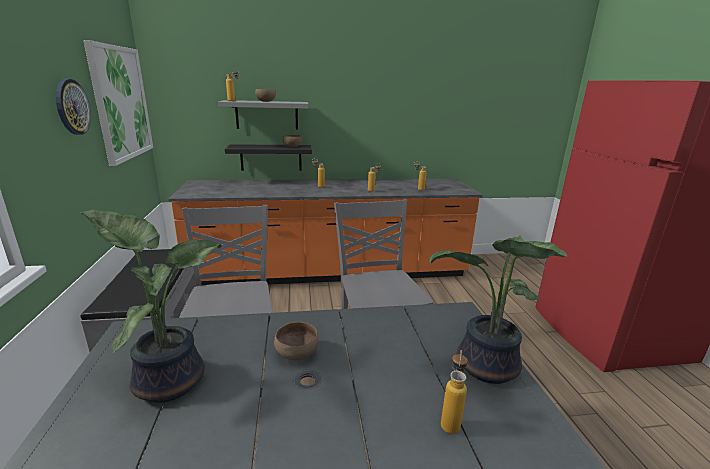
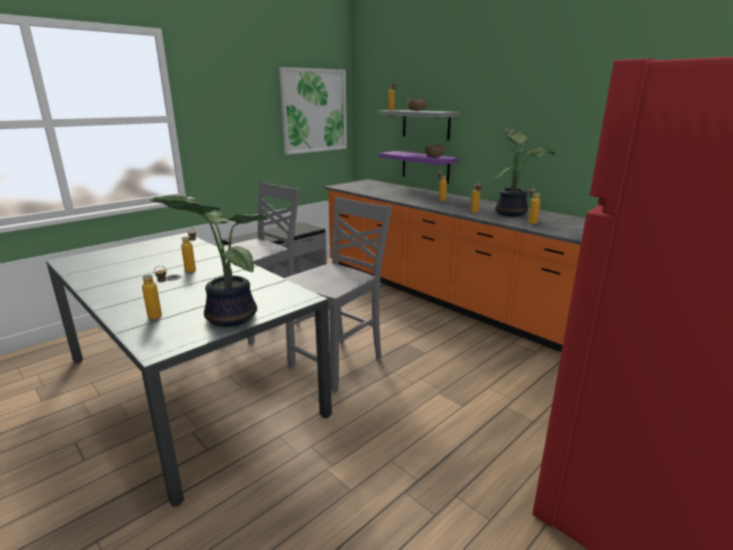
camera: 55 degrees right, 0 degrees up
(72, 107) = (254, 111): wall clock -> none
(170, 378) = (150, 254): potted plant -> potted plant (511, 213)
(271, 157) = (425, 167): black shelf -> purple shelf
(296, 354) = (193, 269): brown bowl -> bottle

